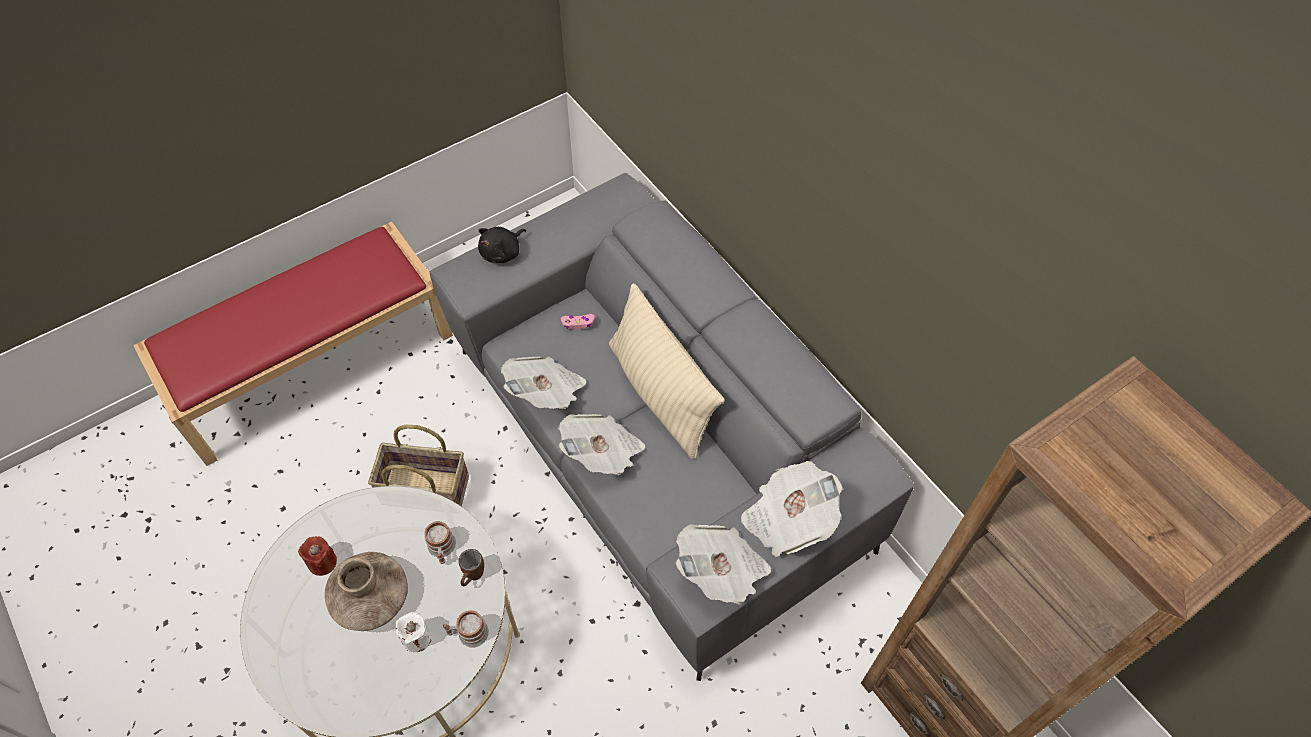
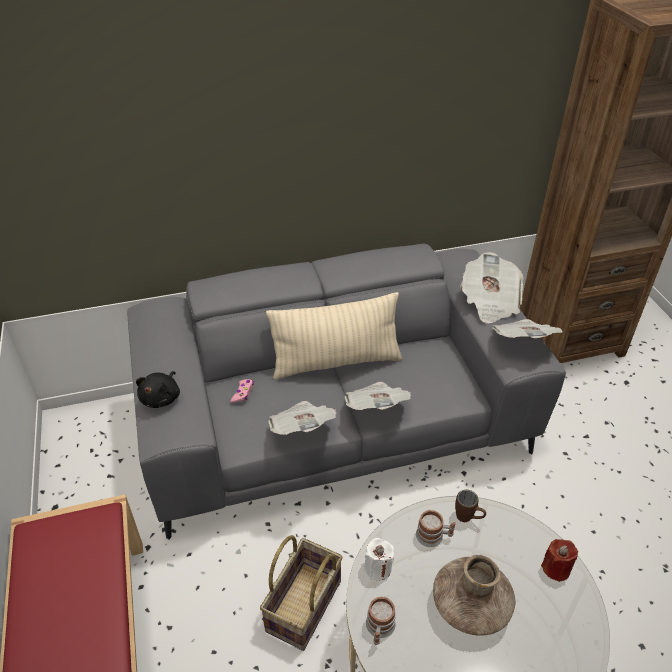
camera: 70 degrees left, 15 degrees down
(322, 562) = (419, 645): red candle -> red candle (556, 568)
(417, 638) = (518, 574): white candle -> white candle (378, 568)
(468, 633) = (520, 533): mug -> mug (379, 629)
(502, 252) = (162, 398): black plush toy -> black plush toy turned 45 degrees clockwise

